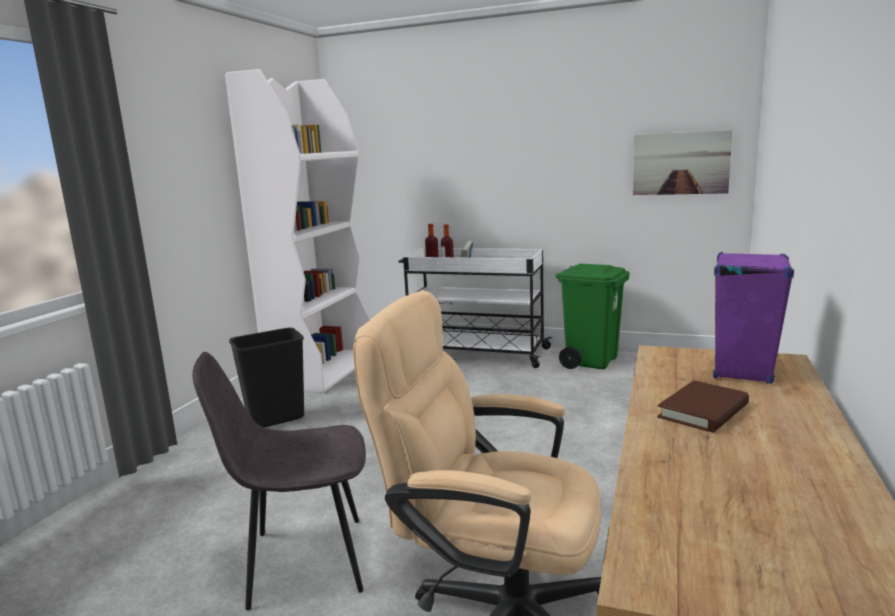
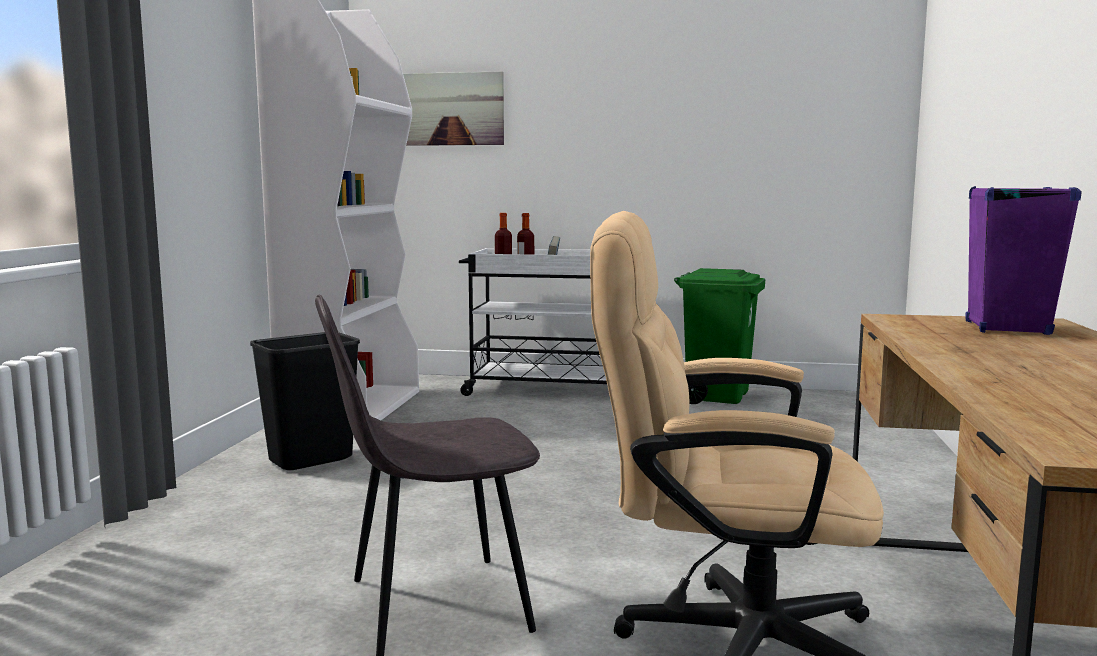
camera: 10 degrees left, 5 degrees down
(680, 163) = (826, 144): picture -> picture (452, 109)
(703, 411) = (997, 352): brown book -> none

